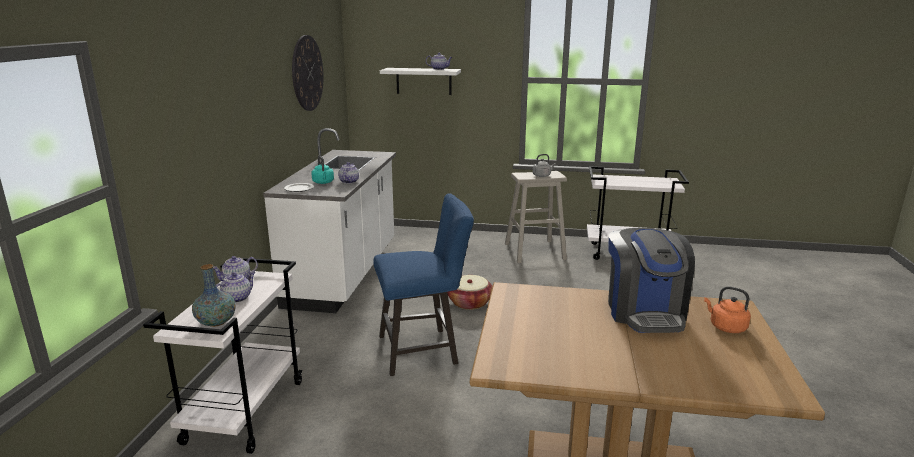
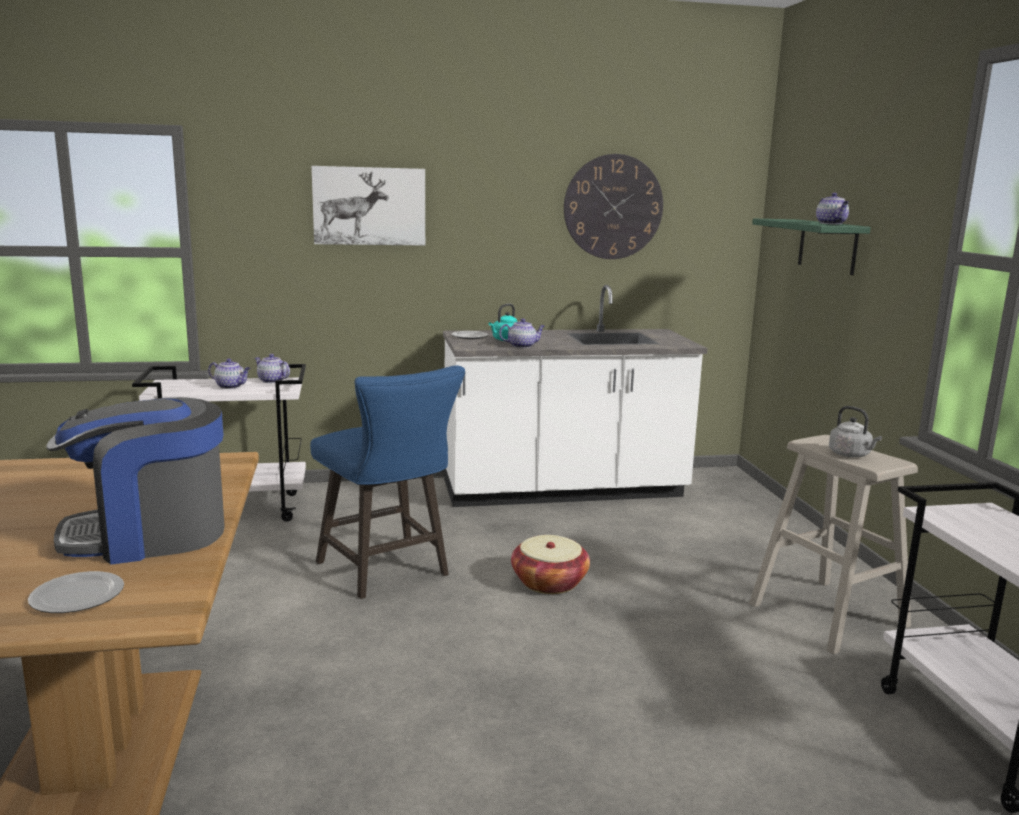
camera: 70 degrees right, 5 degrees down
(216, 101) = (369, 206): none -> picture
(216, 322) = (177, 389): vase -> none
(423, 81) = (827, 246): white shelf -> green shelf
(725, 327) = (77, 595): orange kettle -> plate

